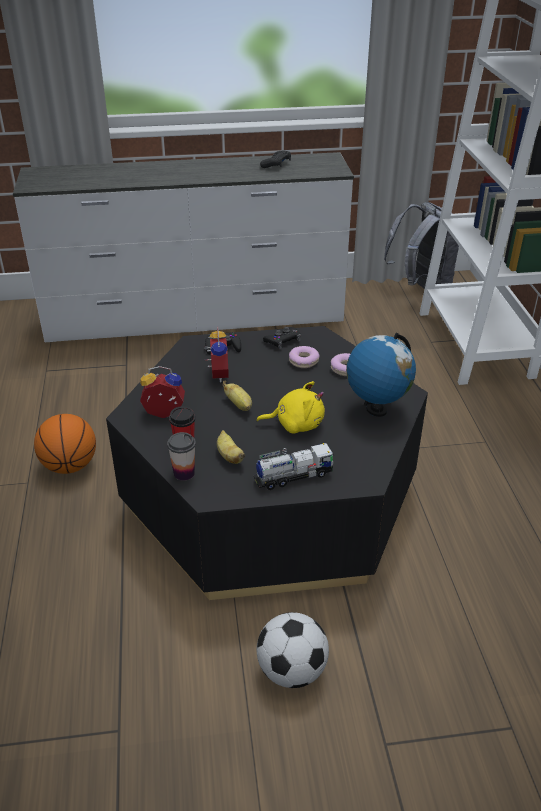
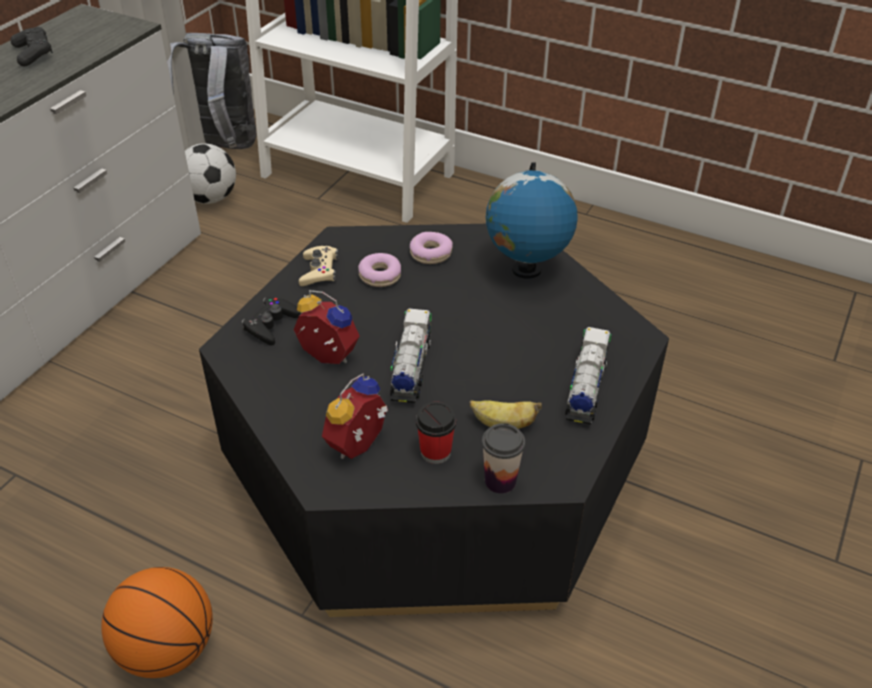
camera: 55 degrees left, 5 degrees up
(239, 405) = (411, 369): banana -> toy truck
(283, 341) = (319, 271): black game controller -> beige game controller
(292, 670) = (705, 586): football -> football (210, 198)
(296, 424) = (493, 340): yellow plush toy -> none

